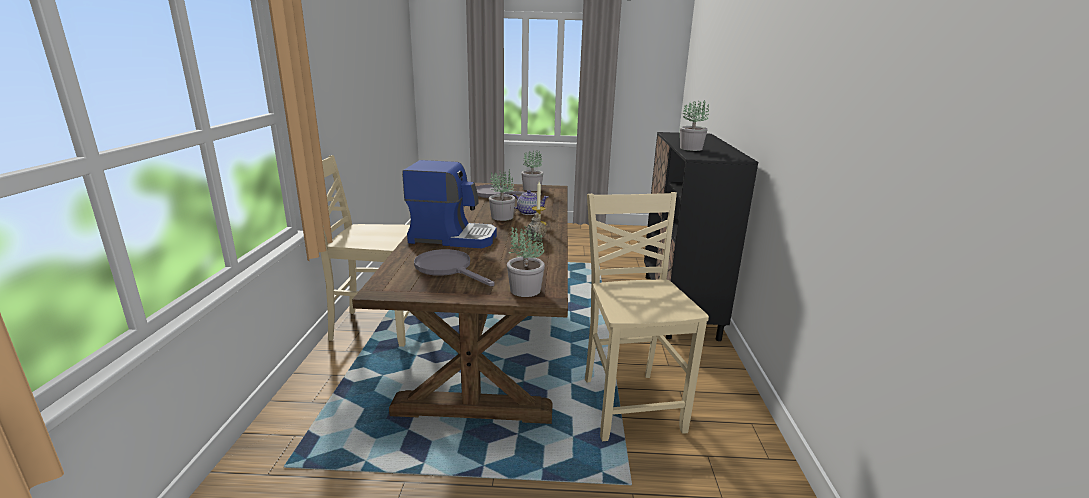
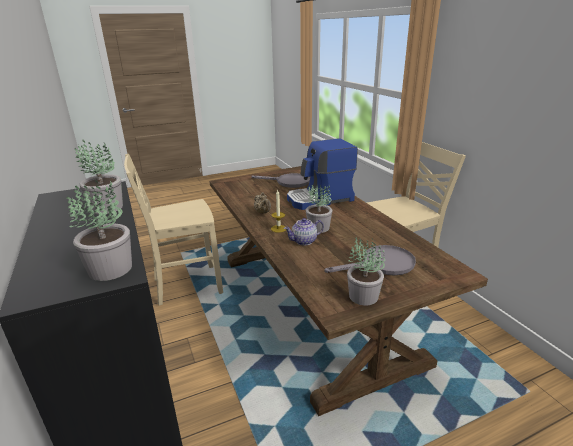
camera: 155 degrees right, 5 degrees up
(524, 290) = (236, 182): potted plant -> potted plant (111, 268)
(630, 403) = (186, 285): beige chair -> beige chair turned 105 degrees clockwise

